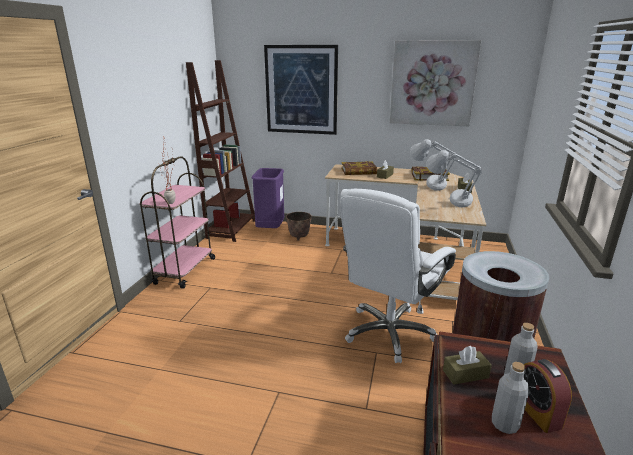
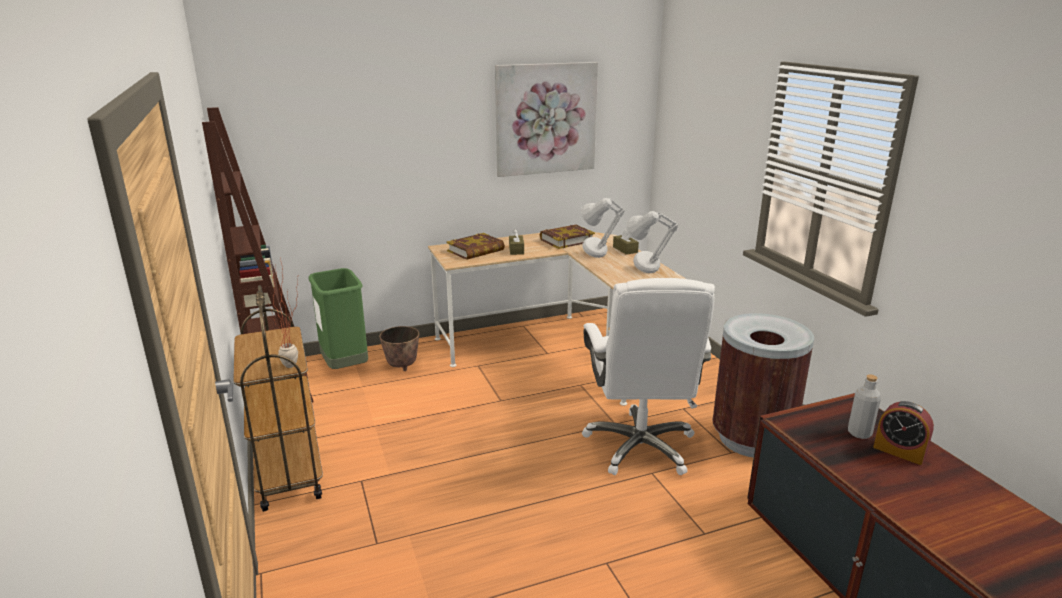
camera: 35 degrees left, 0 degrees up
(184, 271) = (288, 474): pink cart -> brown cart
(270, 229) = (345, 367): purple trash can -> green trash can
(301, 90) = (363, 143): picture -> none
(465, 374) = (824, 445): brown tissue box -> none
(504, 424) = (893, 472): grey bottle -> none

